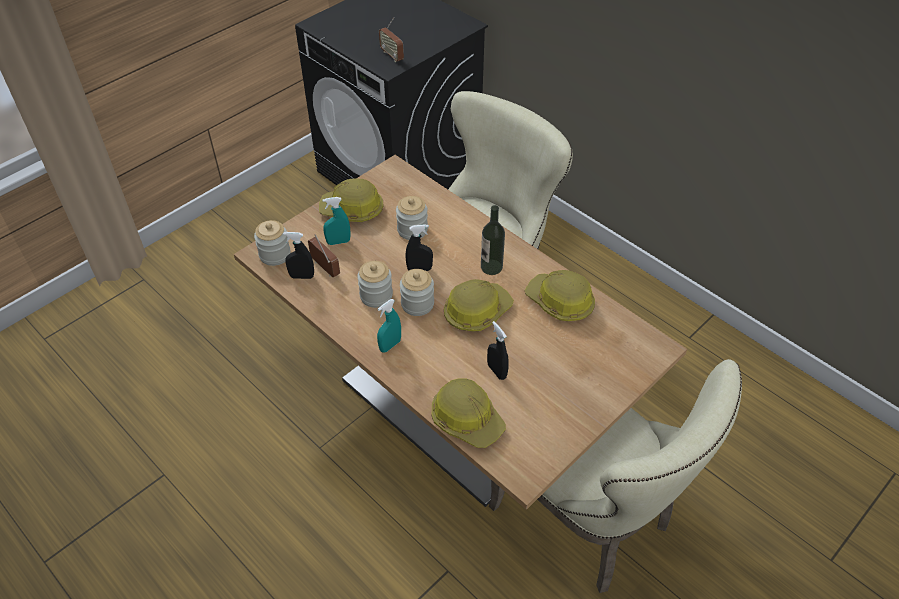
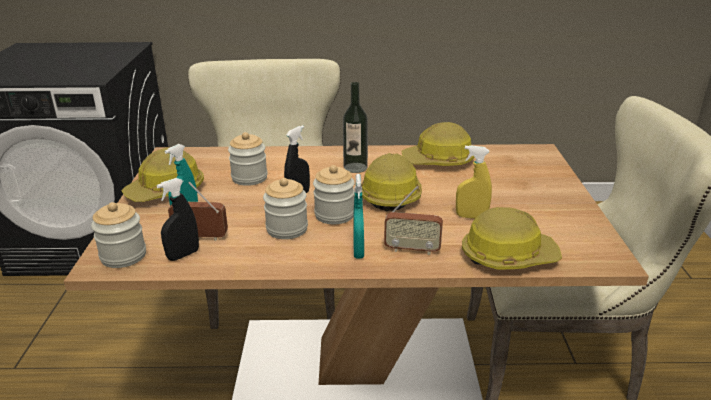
camera: 45 degrees left, 20 degrees down
(392, 55) = (86, 73): radio -> radio (412, 249)
(496, 371) = (471, 217): black spray bottle -> yellow spray bottle

